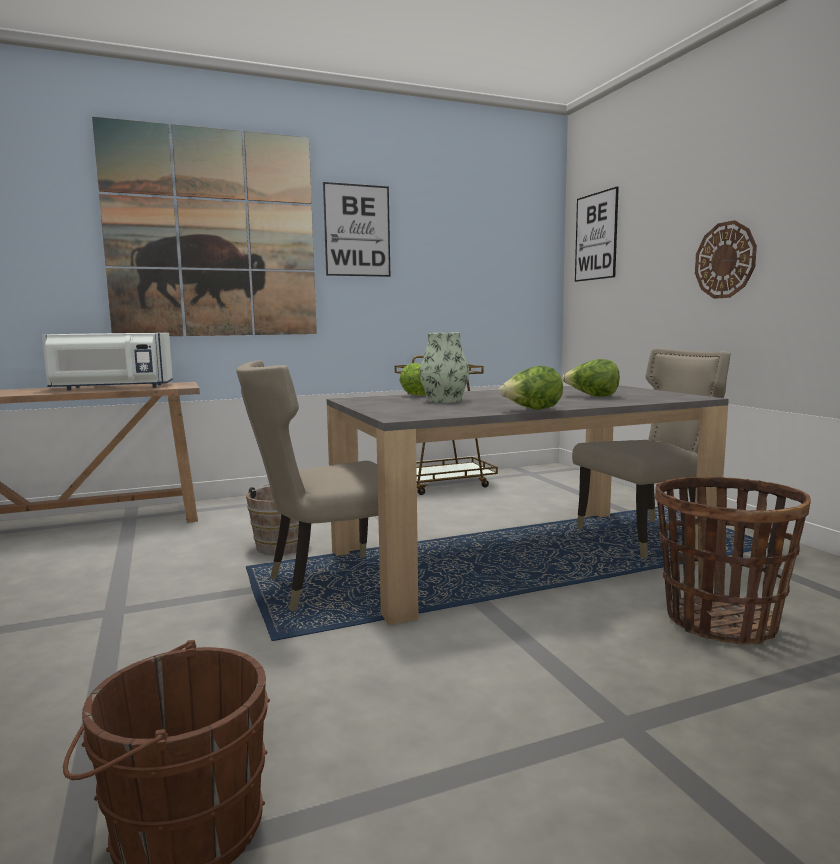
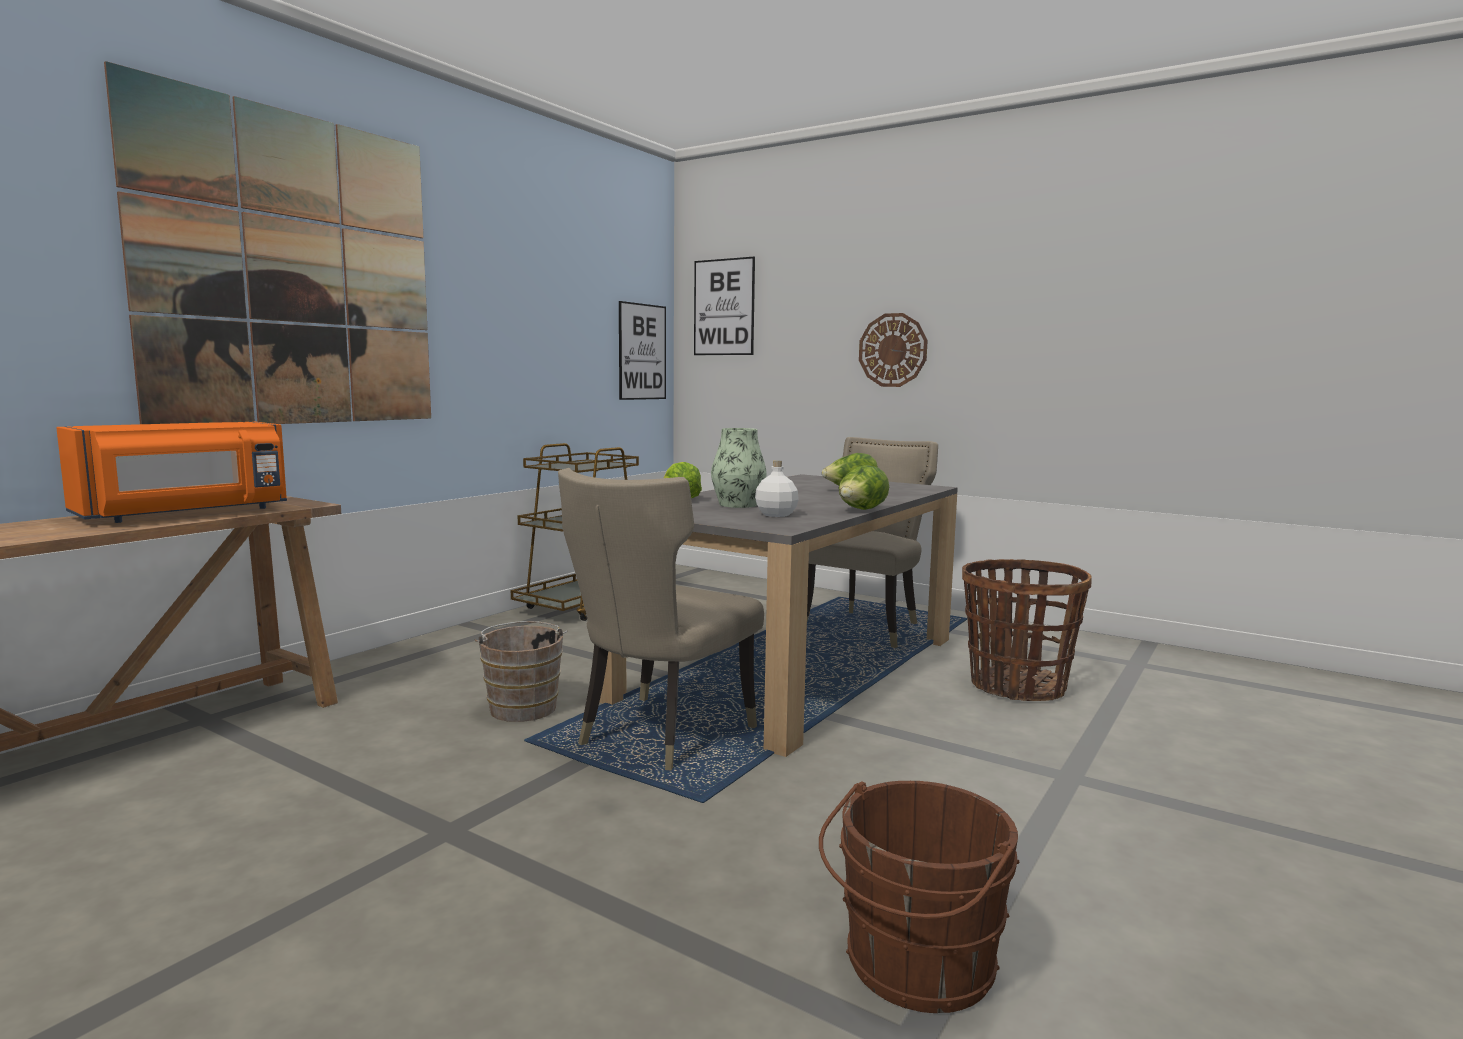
camera: 35 degrees left, 0 degrees up
(111, 388) = (186, 514): white microwave -> orange microwave
(357, 230) = (474, 279): picture -> picture (642, 352)
(441, 408) = (776, 515): none -> white bottle

